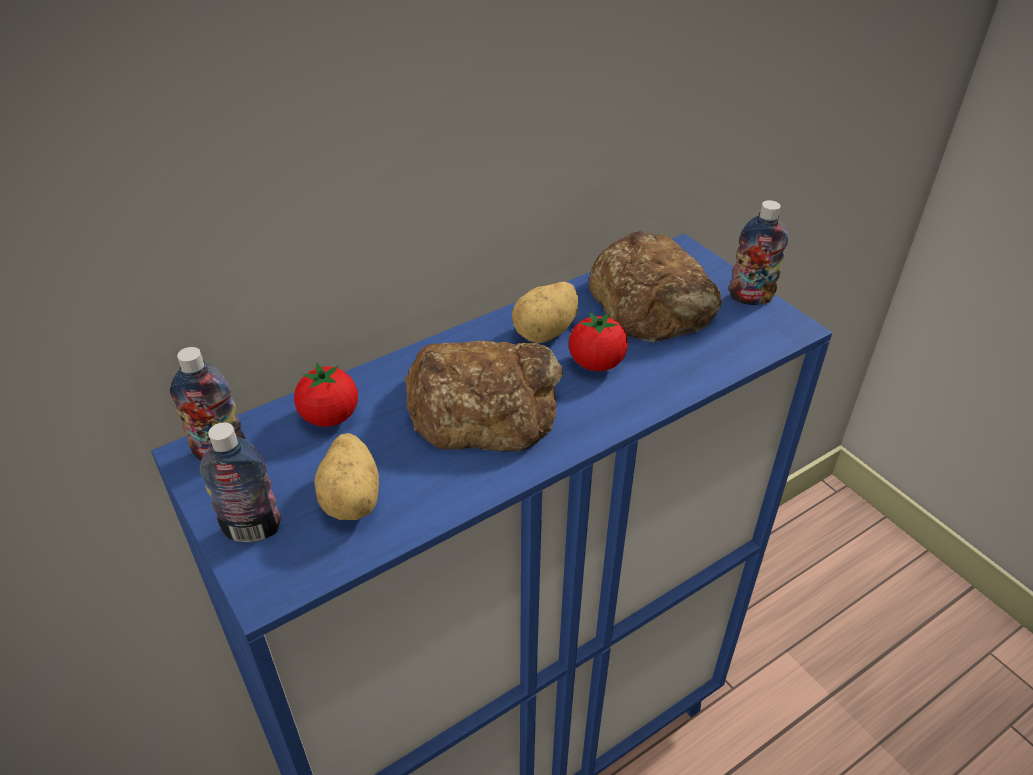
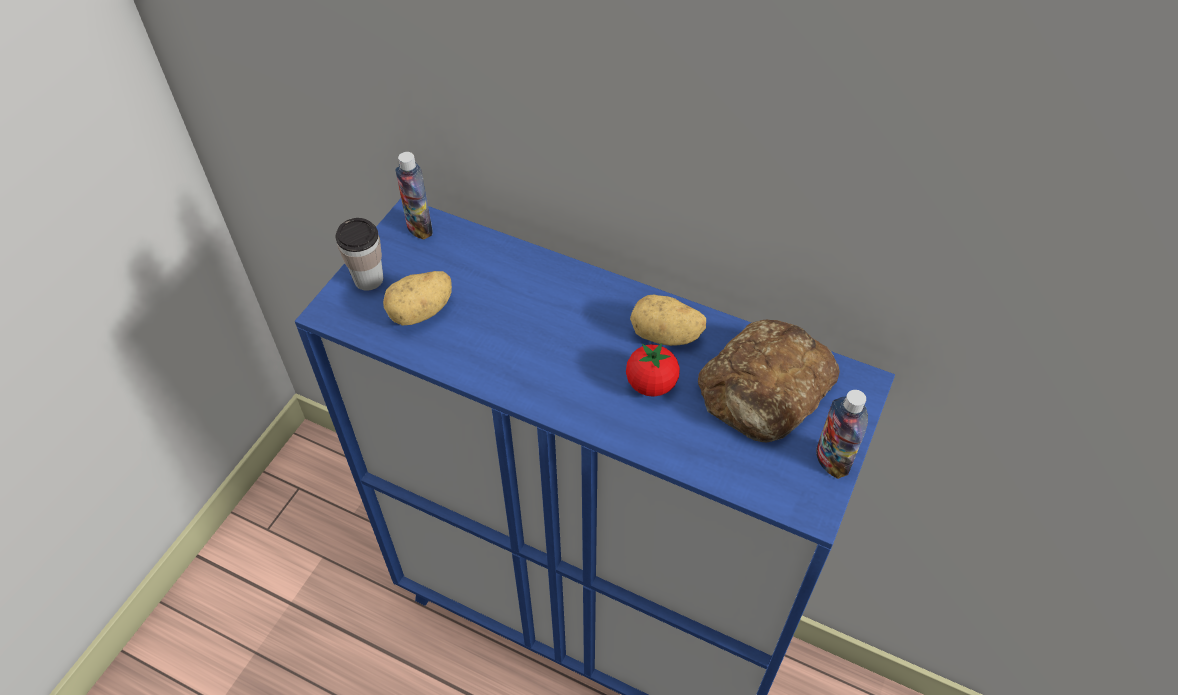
camera: 60 degrees right, 10 degrees up
(252, 529) = (368, 279): bottle -> cup
(330, 417) = (485, 261): tomato -> none
(484, 405) = (554, 337): bread -> none

